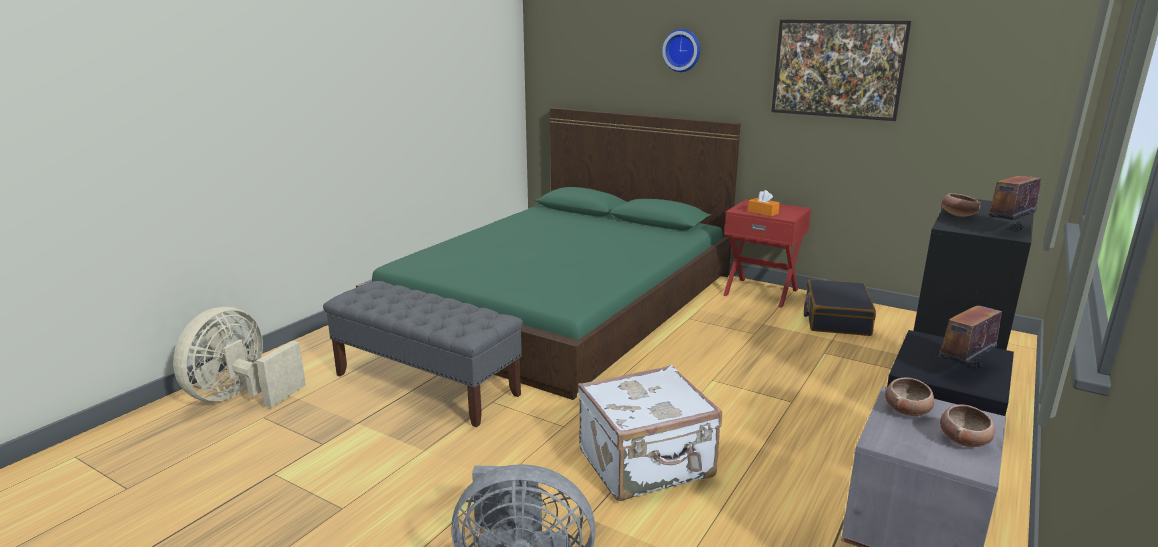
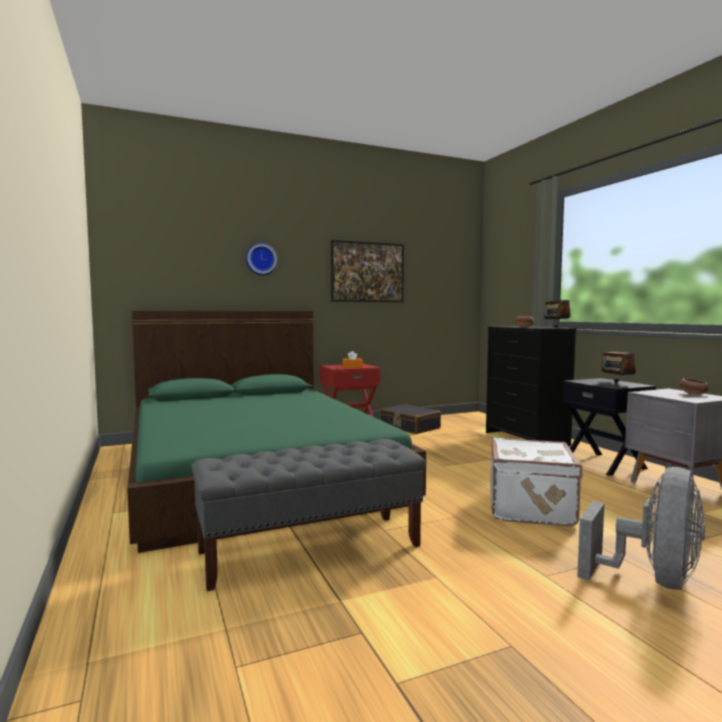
camera: 55 degrees left, 15 degrees down
(240, 396) = (141, 678): beige fan -> none
(907, 410) = (658, 393): bowl -> none

